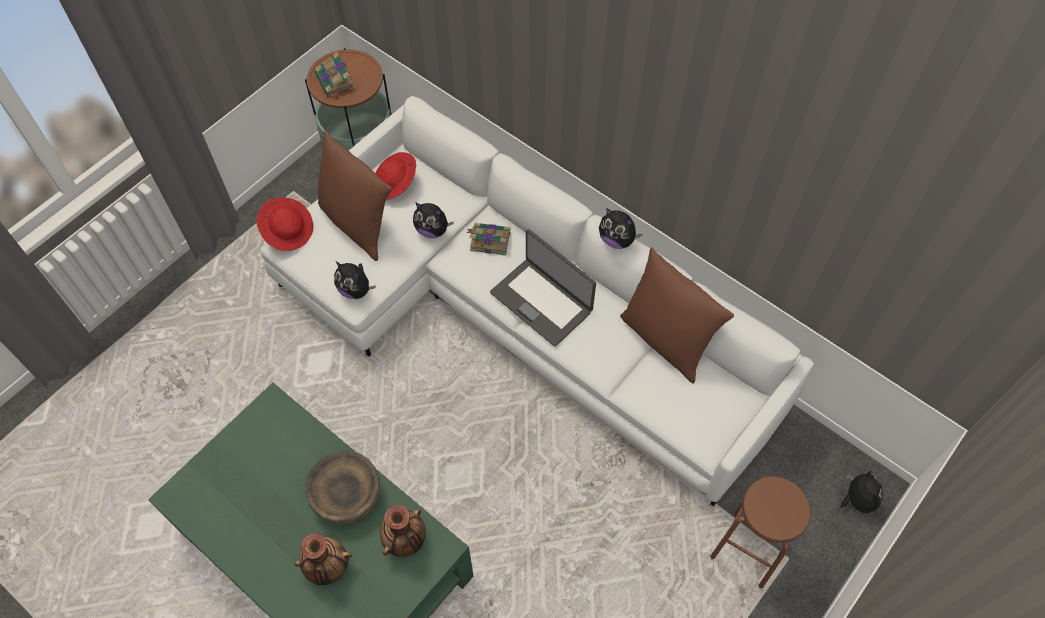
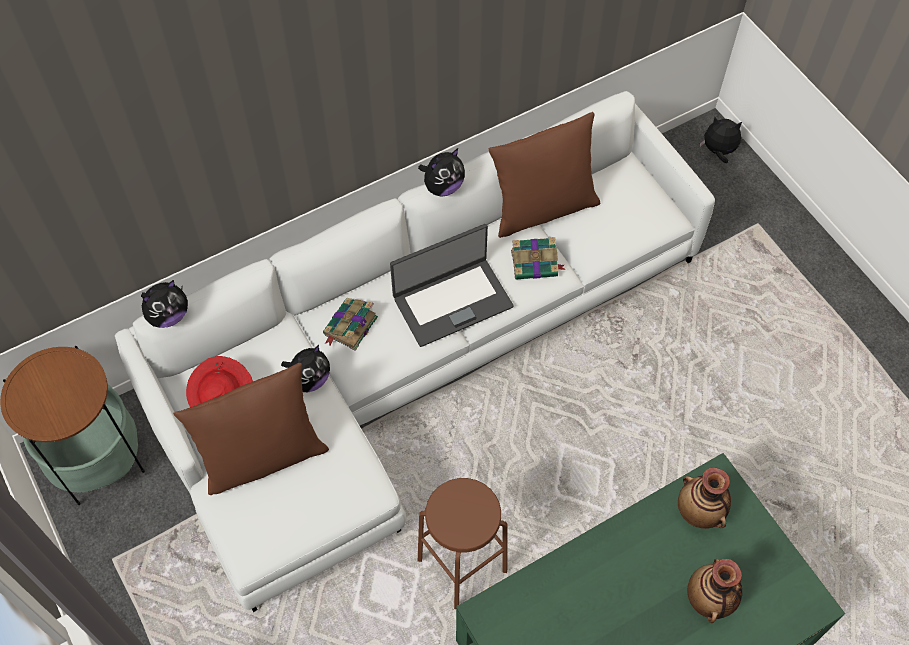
camera: 70 degrees left, 0 degrees up
(288, 231) = (235, 541): red hat -> none
(335, 81) = (55, 404): book -> book (535, 263)
(346, 495) = (630, 558): brown bowl -> none
(356, 290) = (356, 486): plush toy -> plush toy (168, 316)
(748, 549) = (740, 251): brown stool -> brown stool (462, 565)

